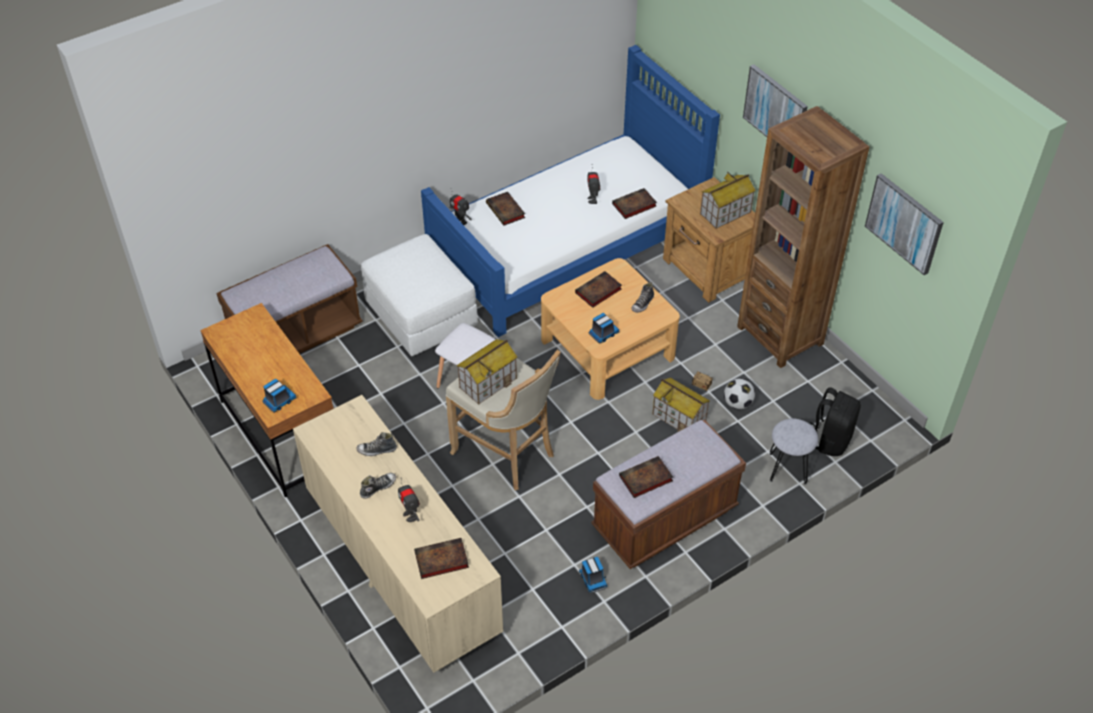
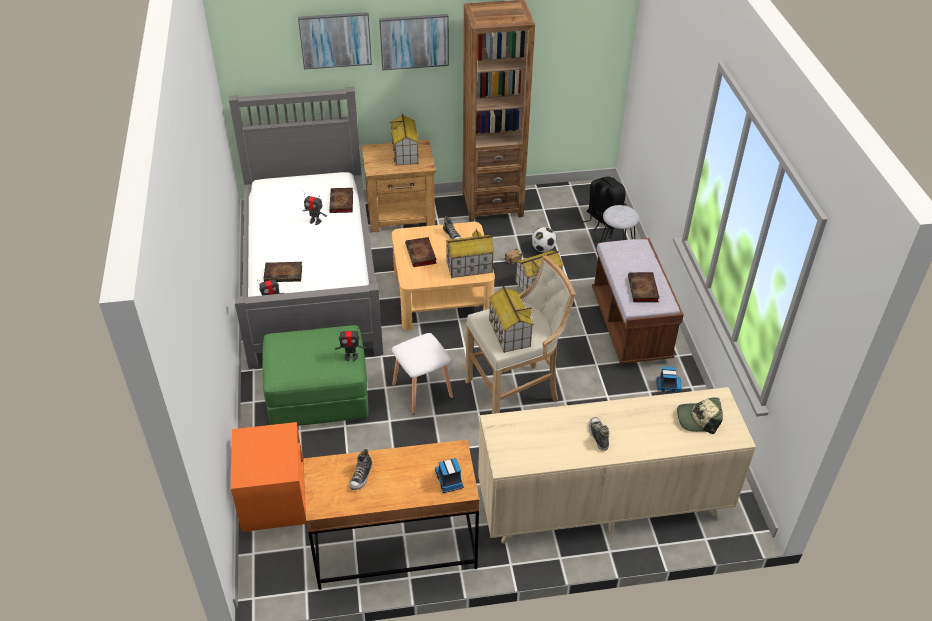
camera: 65 degrees left, 5 degrees down
(296, 334) = (273, 498): brown bench -> orange nightstand
(377, 450) = (554, 424): shoe -> shoe (361, 476)
(410, 515) = (640, 423): toy robot -> toy robot (351, 356)
(421, 315) = (319, 396): white ottoman -> green ottoman
(440, 561) = (698, 419): book -> cap
(568, 244) = (311, 277): blue bed -> grey bed
(603, 333) = (469, 267): toy truck -> toy house
(904, 223) = (566, 38): picture -> picture (335, 40)

